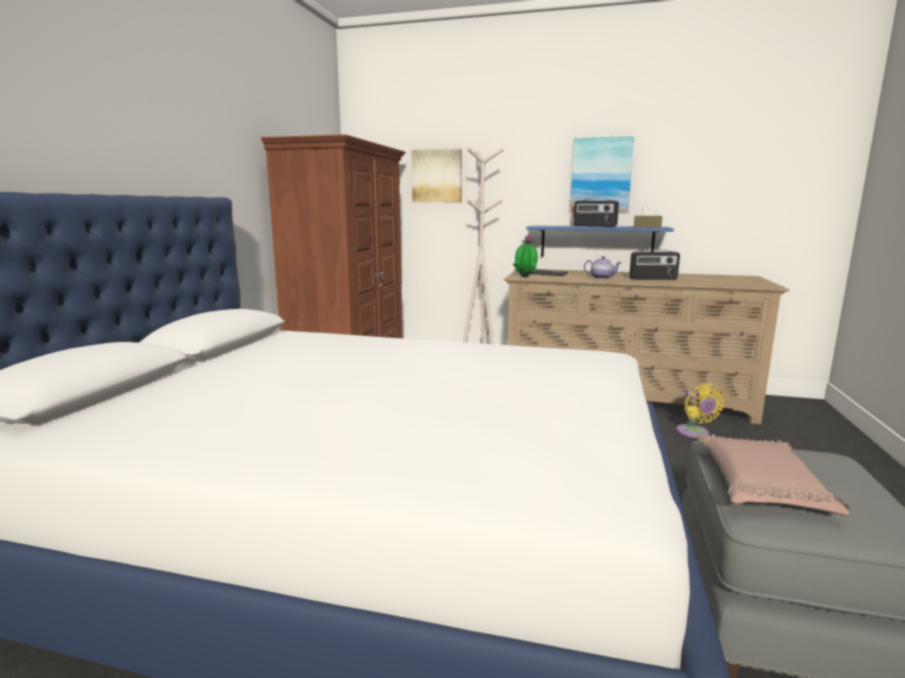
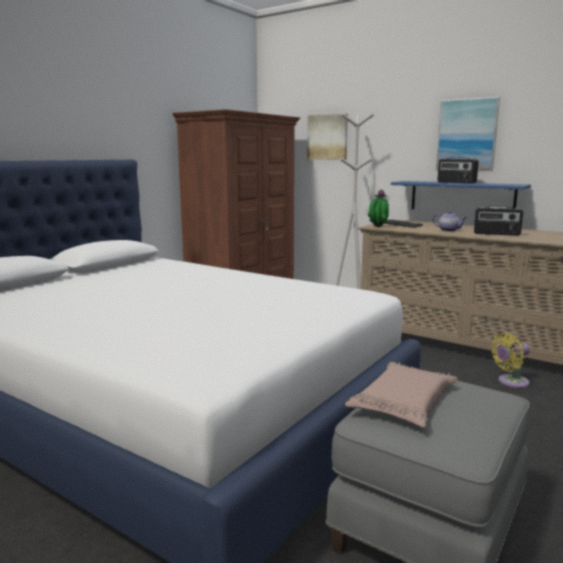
camera: 20 degrees right, 0 degrees up
(647, 227) = (502, 184): brown tissue box -> none
(694, 433) = (510, 382): yellow fan -> yellow fan turned 60 degrees clockwise

